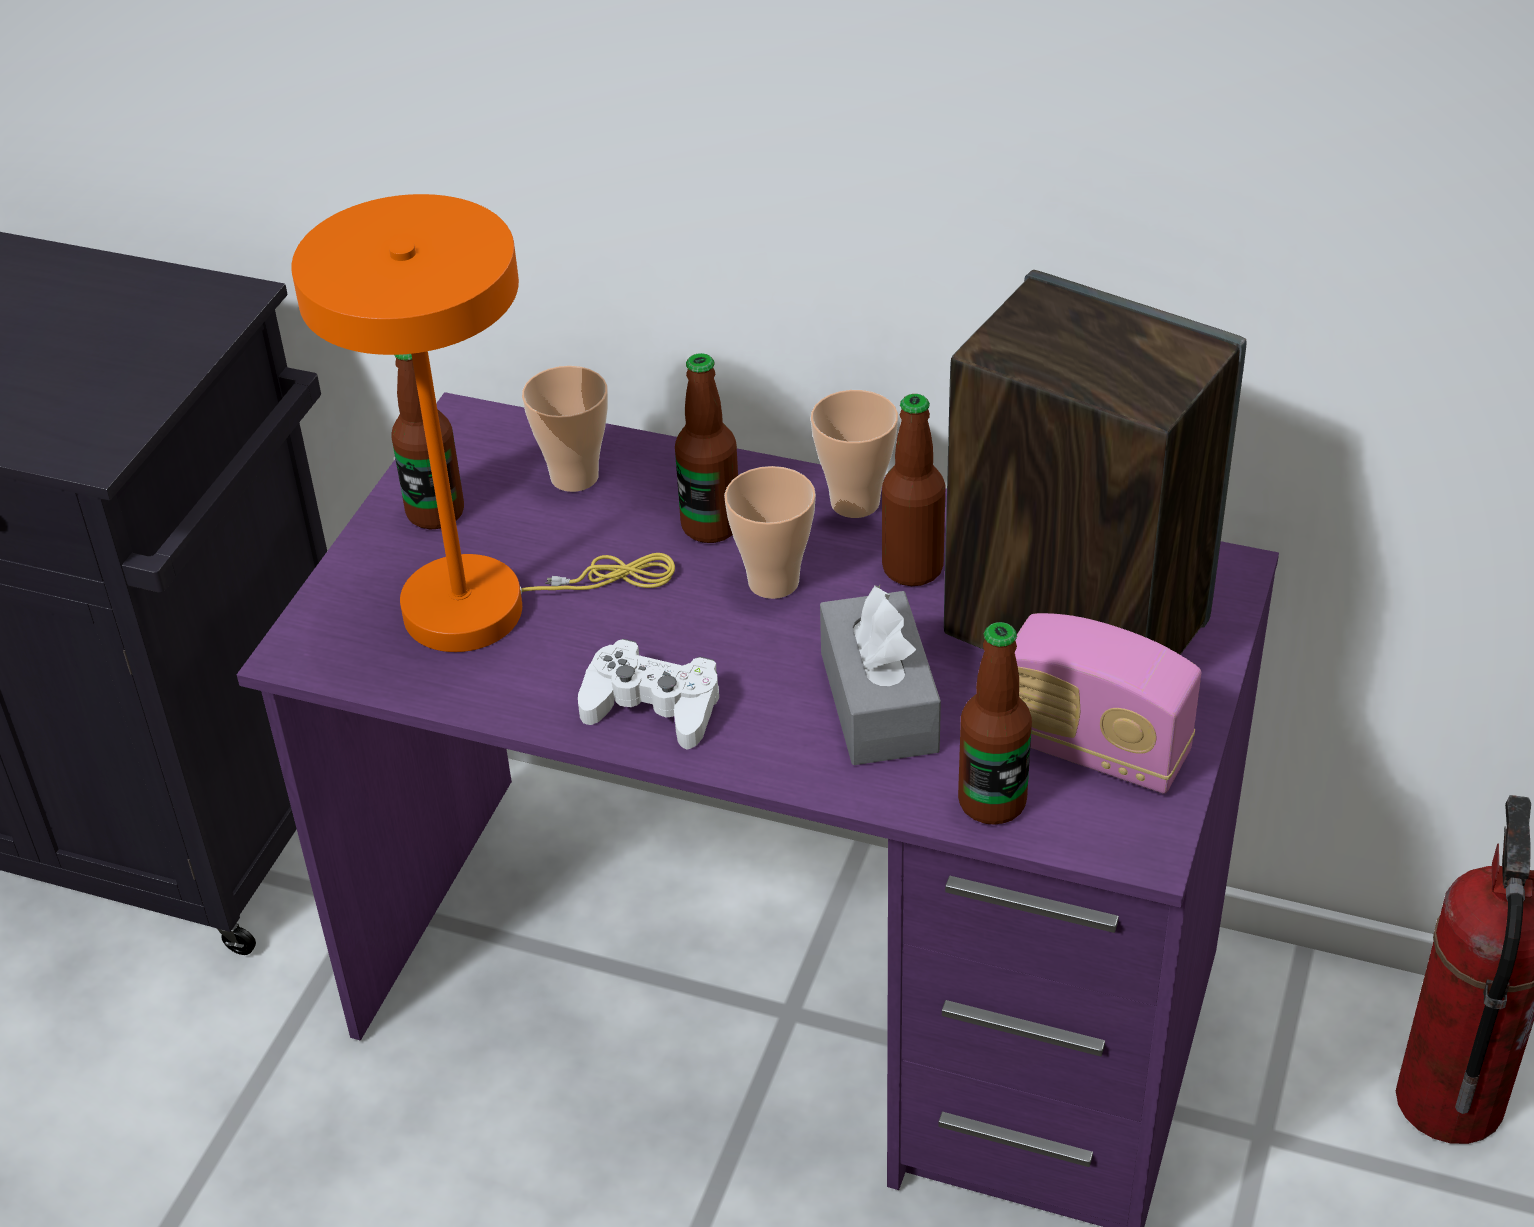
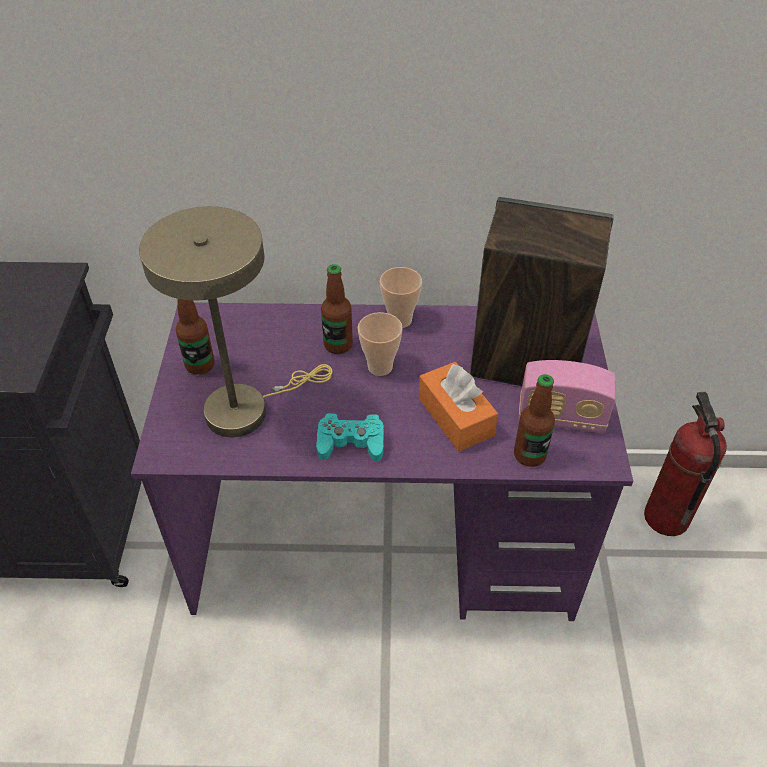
camera: 20 degrees left, 5 degrees up
(487, 605) = (246, 408): orange table lamp -> beige table lamp
(574, 477) = (261, 333): cup -> none
(653, 706) = (351, 443): white game controller -> turquoise game controller
(878, 702) = (455, 417): grey tissue box -> orange tissue box
(912, 568) = (440, 347): bottle -> none

